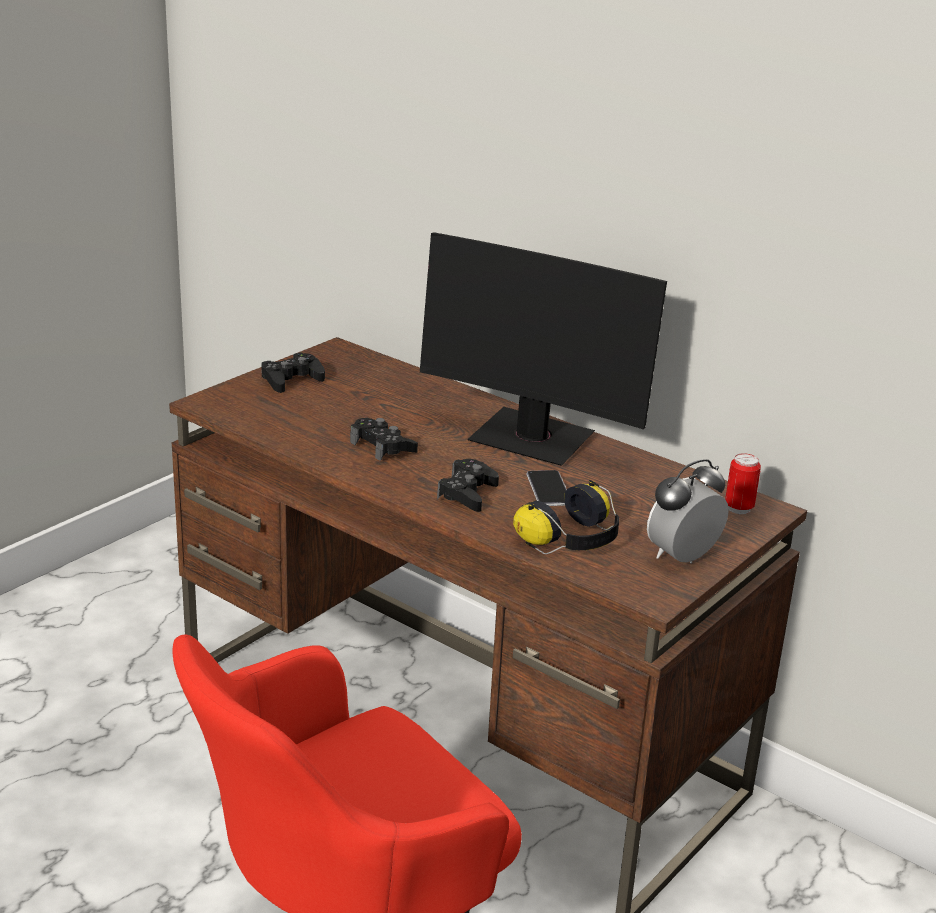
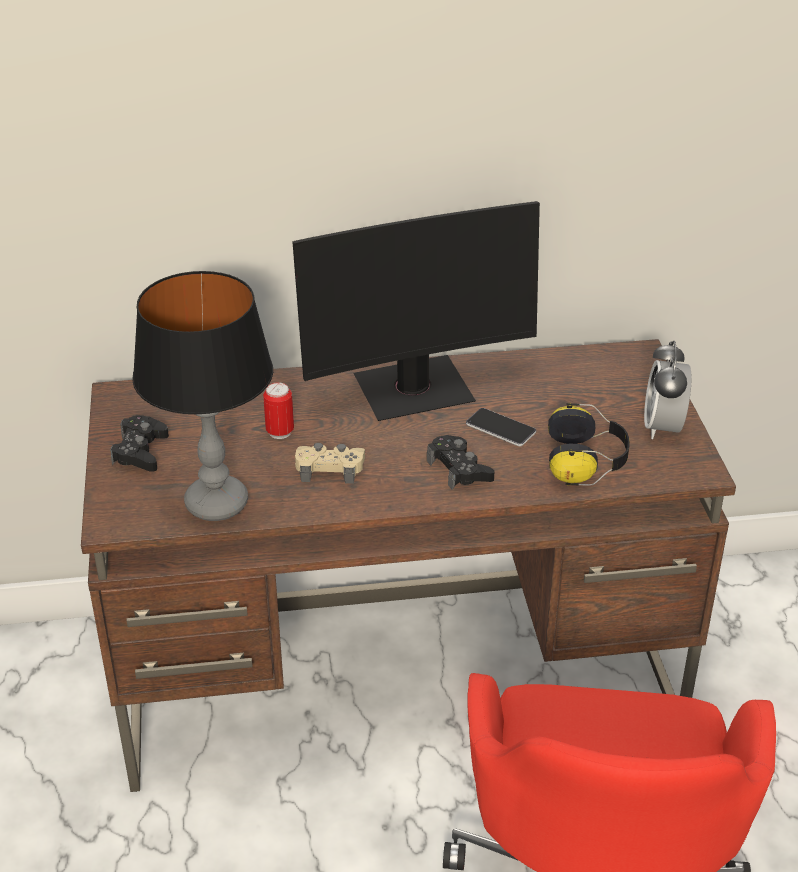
camera: 45 degrees left, 10 degrees up
(279, 425) = (217, 503): none -> table lamp
(382, 447) = (330, 469): black game controller -> beige game controller
(739, 508) = (625, 364): can -> can (280, 432)

